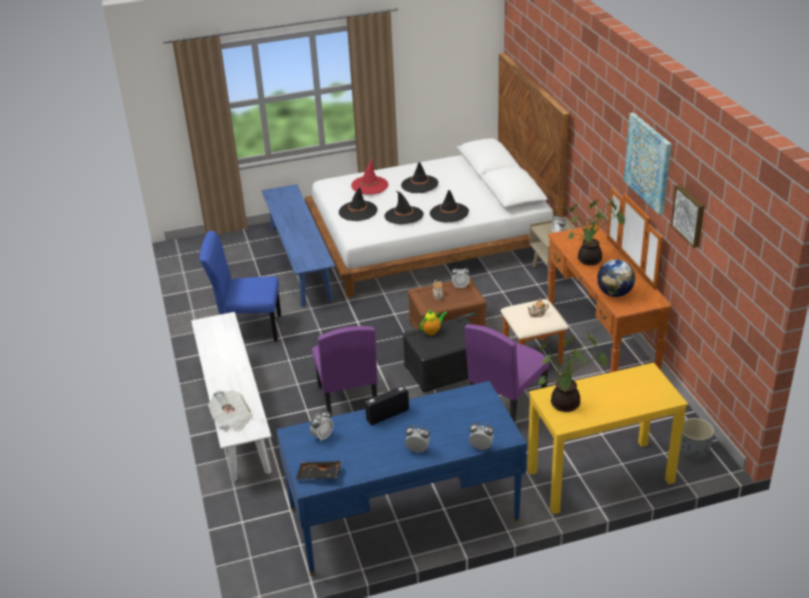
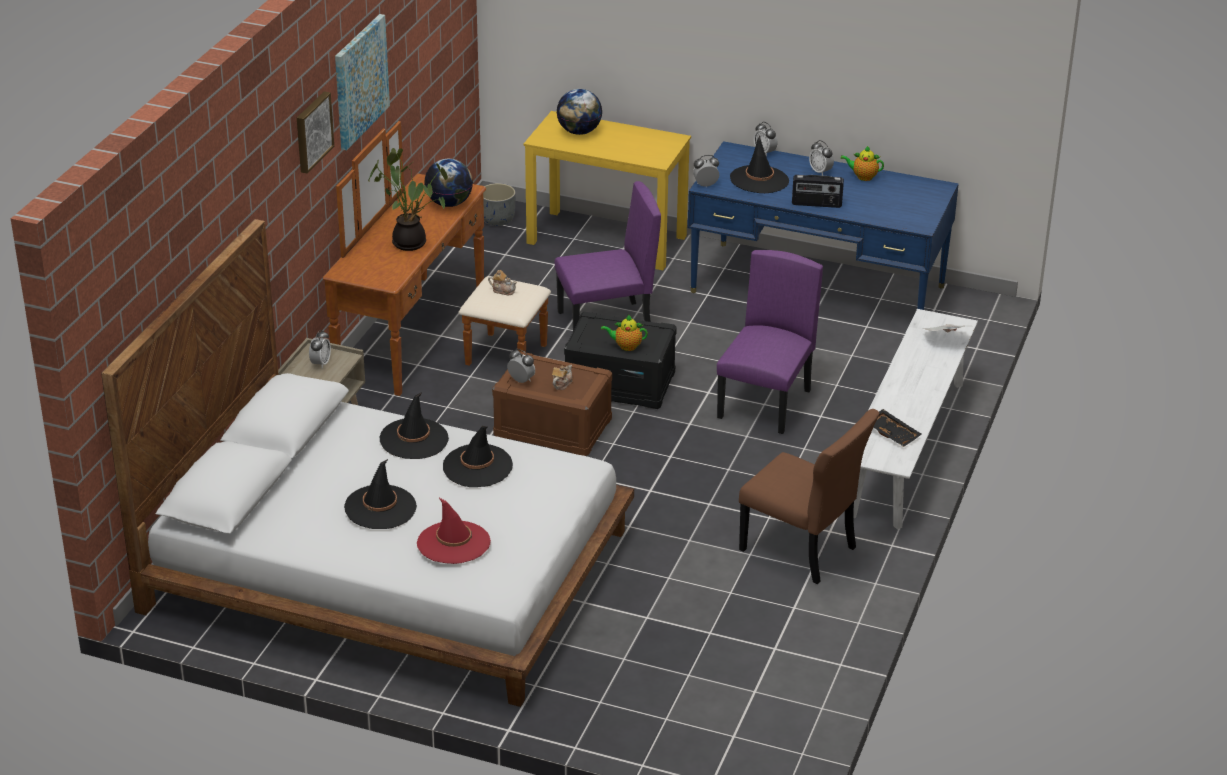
camera: 145 degrees left, 0 degrees up
(248, 329) = (802, 551): blue chair -> brown chair
(300, 262) = (626, 627): blue bench -> none
(319, 475) = (925, 189): black tray -> black tray (893, 433)
(322, 436) = (894, 213): alarm clock -> alarm clock (705, 185)
(358, 211) = (528, 508): black hat -> black hat (759, 180)
(380, 462) = (863, 177): none -> teapot
(566, 405) = (651, 148): potted plant -> none
(636, 393) = (579, 132): none -> globe
(689, 215) = (407, 54): picture -> picture (312, 131)

